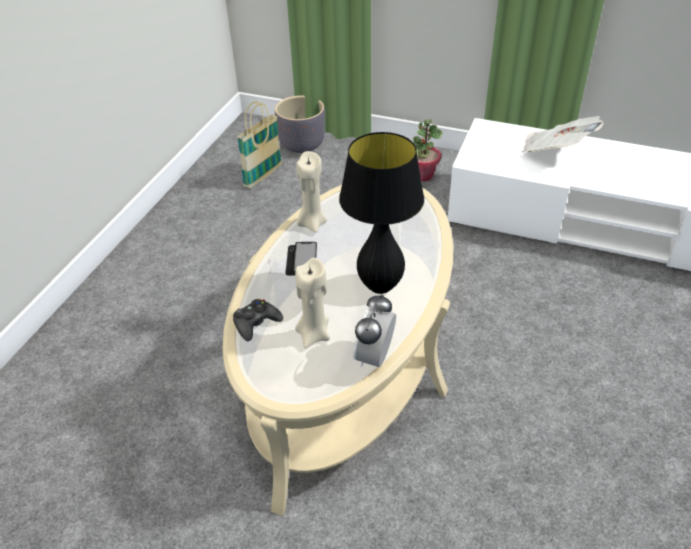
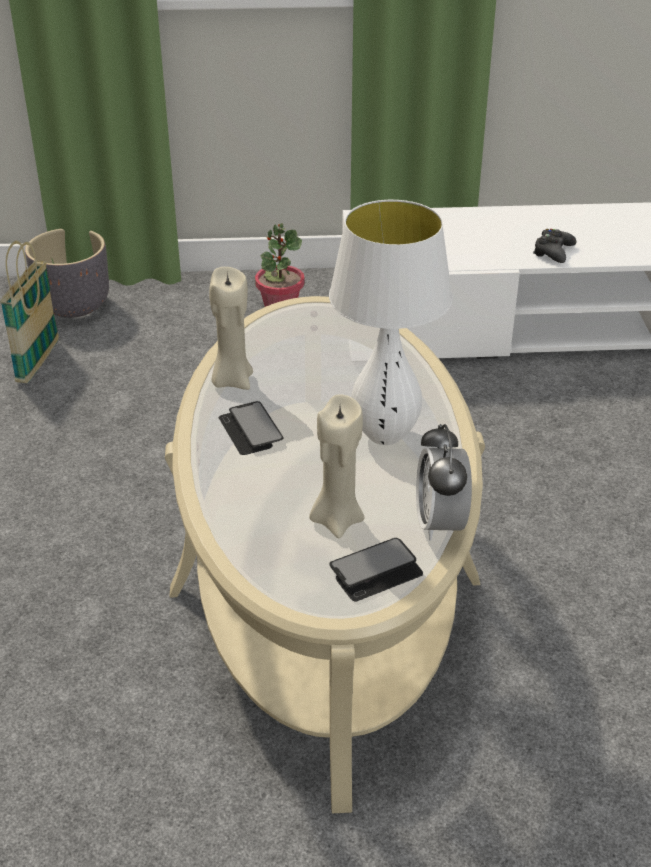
camera: 25 degrees left, 5 degrees down
(256, 323) = (244, 528): black game controller -> black game controller (553, 252)
(314, 377) = (376, 571): none -> phone
(380, 286) = (384, 435): black table lamp -> white table lamp
(555, 151) = (474, 232): newspaper -> none

